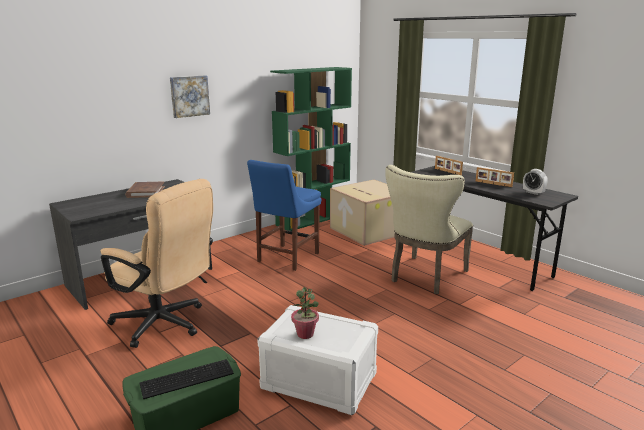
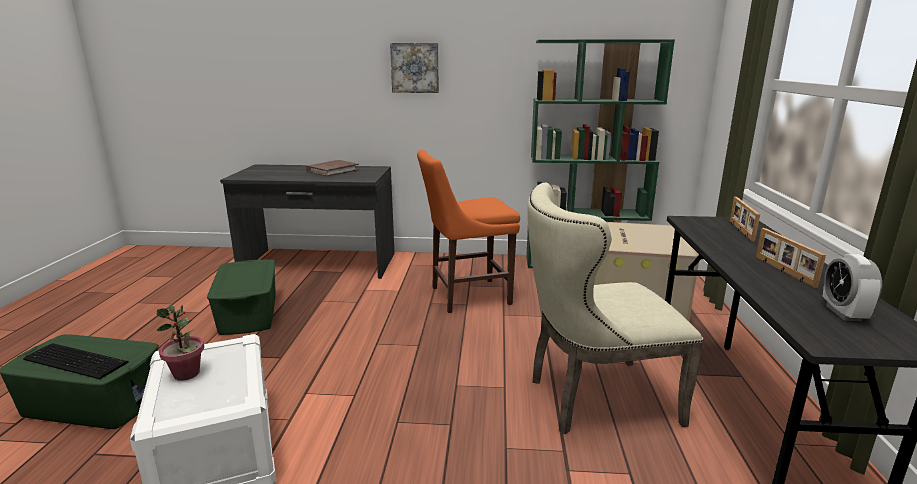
camera: 45 degrees right, 0 degrees up
(165, 325) = (248, 313): beige office chair -> green storage box
(286, 258) = (466, 296): blue chair -> orange chair

